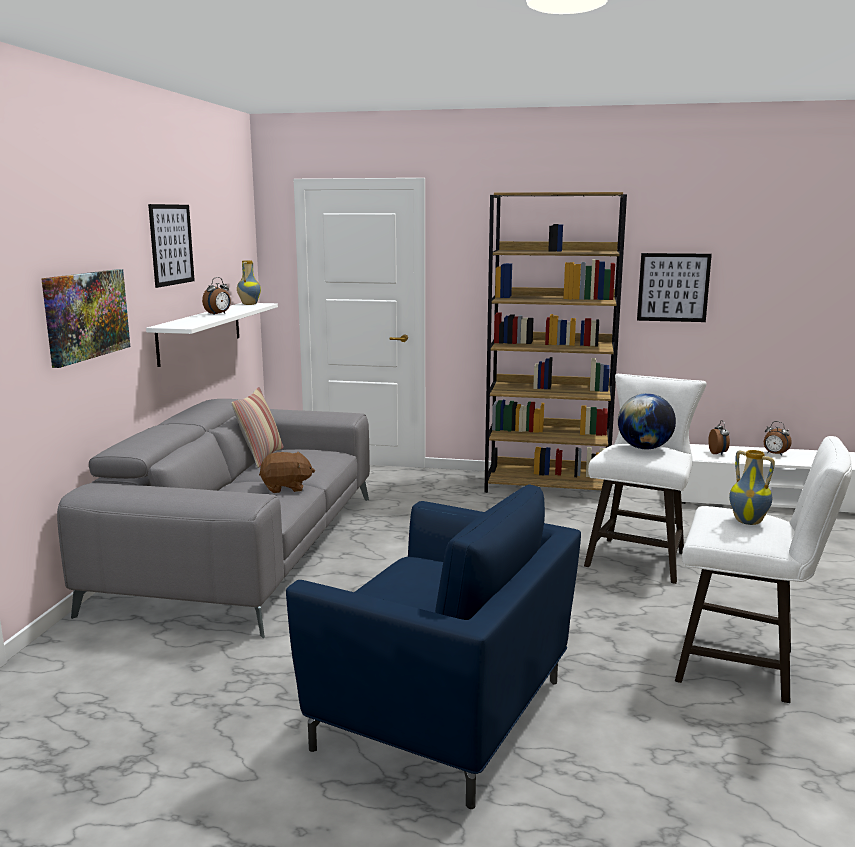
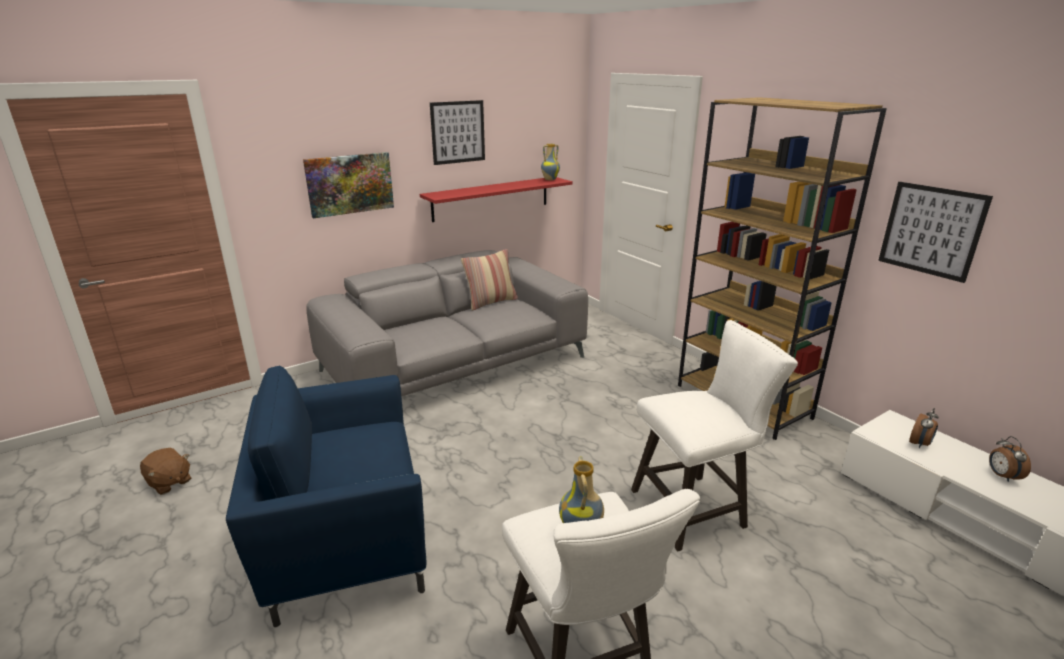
camera: 45 degrees right, 10 degrees up
(200, 332) = (491, 198): white shelf -> red shelf
(218, 314) = (496, 187): alarm clock -> none
(286, 488) = (453, 332): brown plush toy -> brown plush toy (169, 482)
(445, 716) = (344, 542): blue armchair -> blue armchair turned 90 degrees clockwise
(644, 448) = (698, 407): globe -> none

